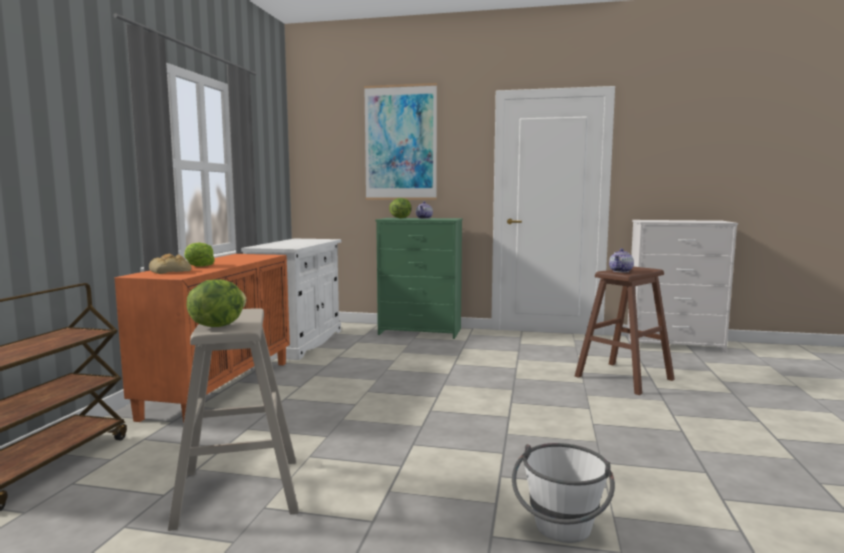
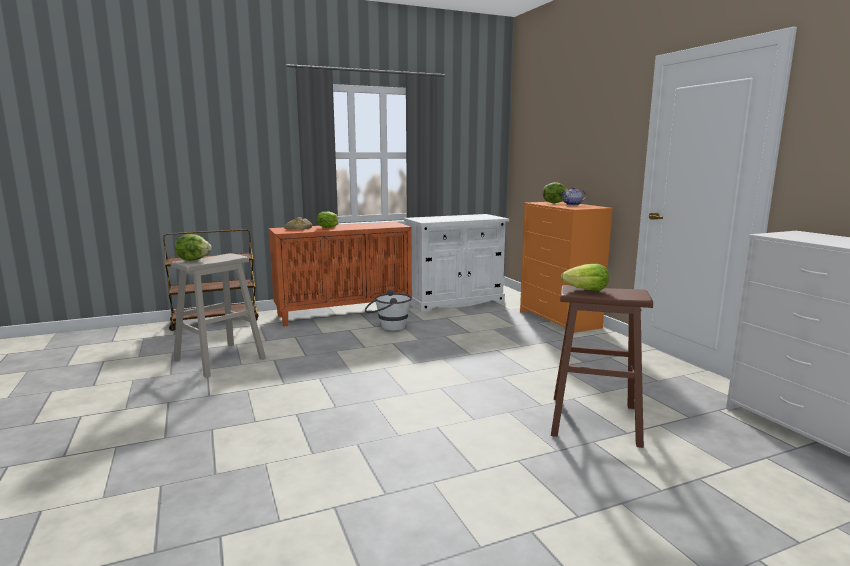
camera: 55 degrees right, 5 degrees up
(400, 143) = (575, 124): picture -> none
(421, 331) = (560, 320): green dresser -> orange dresser
(561, 533) = (228, 449): white bucket -> white bucket (388, 327)
(621, 271) = (586, 290): teapot -> lettuce

